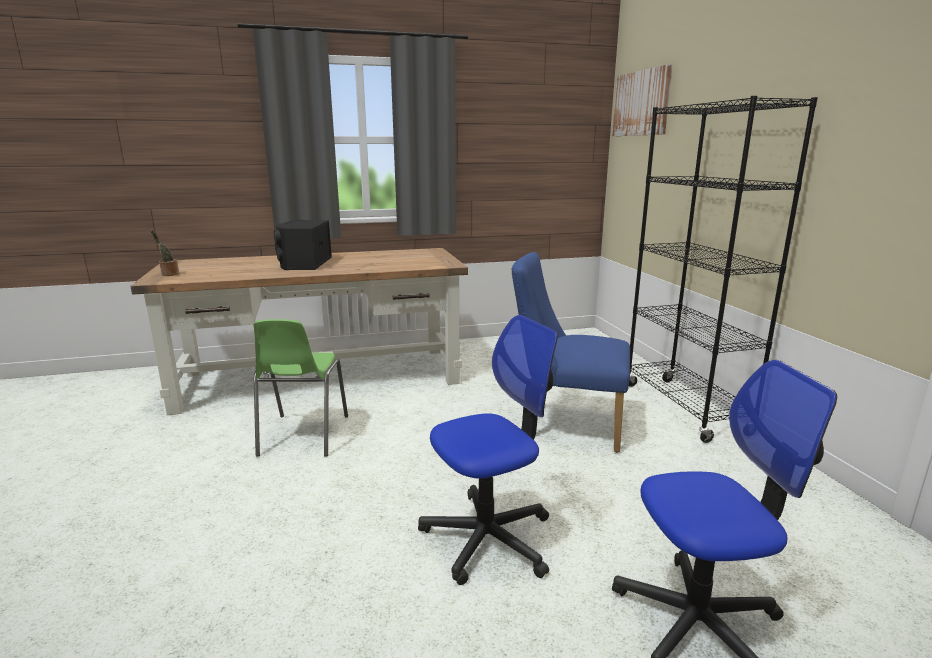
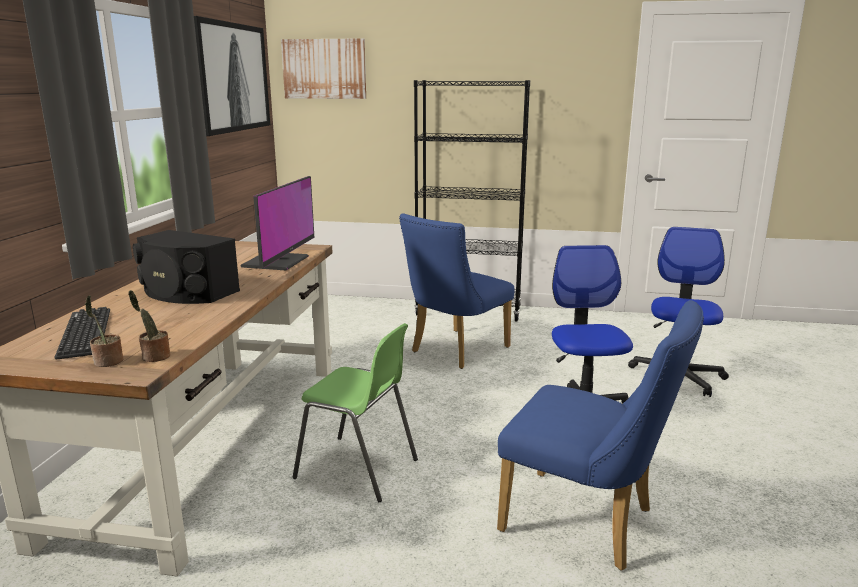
camera: 65 degrees left, 0 degrees up
(176, 278) = (154, 357): none -> potted plant
(218, 264) = (85, 333): none -> keyboard
(239, 578) = (588, 523): none -> blue chair
(397, 265) = (277, 262): none -> monitor
(534, 115) = (233, 77): none -> picture

